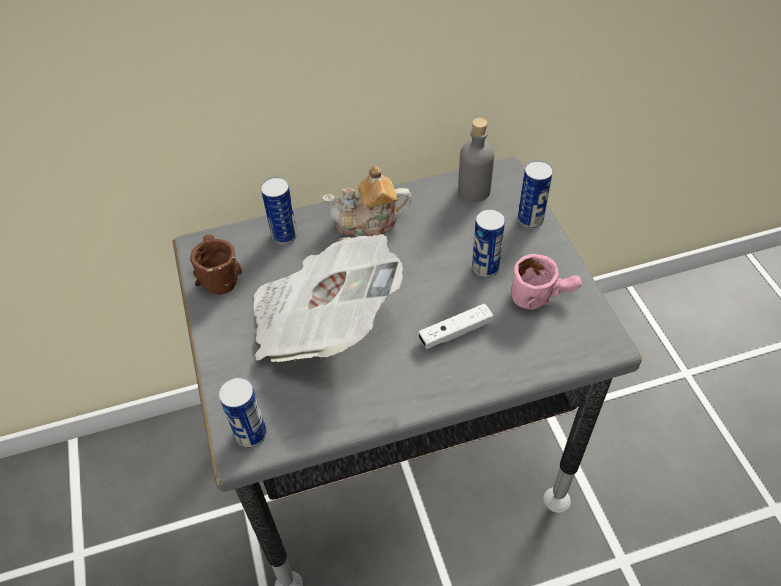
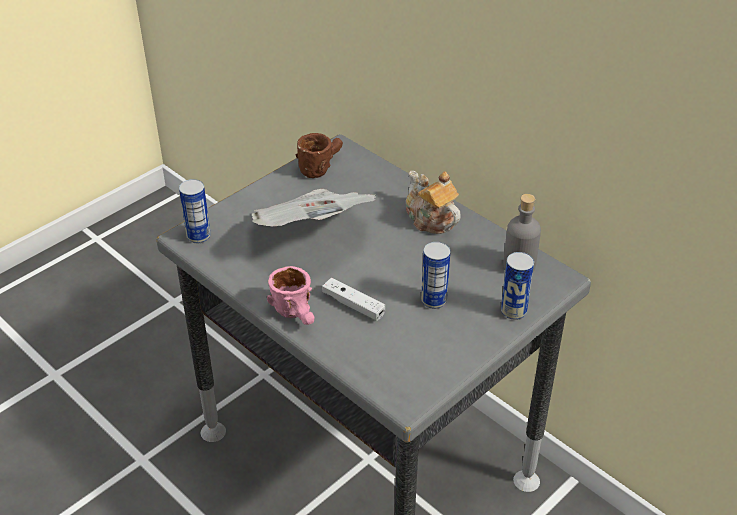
camera: 60 degrees right, 10 degrees down
(284, 236) = (381, 182): can -> none
(542, 295) = (430, 344): pink mug -> pink mug (298, 315)

